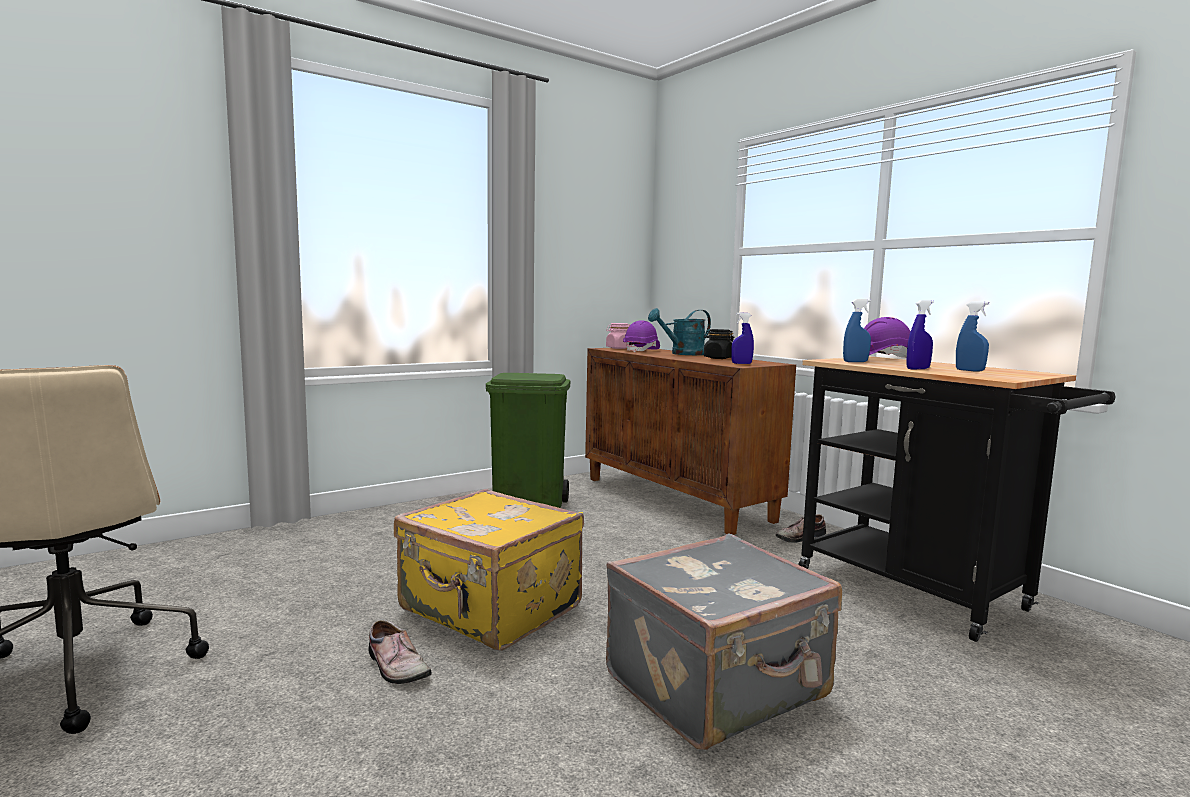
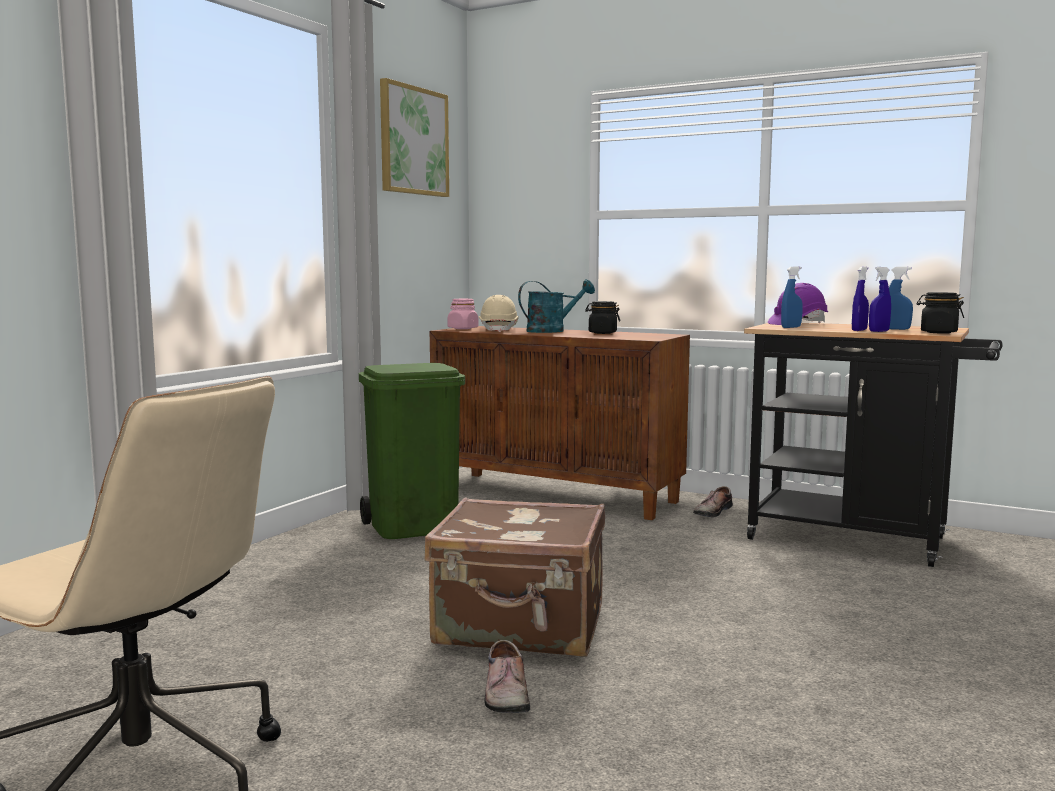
camera: 25 degrees left, 0 degrees up
(395, 666) = (504, 694): shoe -> shoe turned 60 degrees clockwise
(489, 610) = (521, 627): yellow suitcase -> brown suitcase
(588, 191) = (413, 141): none -> picture
(642, 351) = (499, 330): purple hard hat -> beige hard hat
(682, 354) = (552, 331): turquoise watering can -> turquoise watering can turned 150 degrees counterclockwise
(718, 687) = (801, 640): grey suitcase -> none
(741, 363) = (645, 337): blue spray bottle -> blue spray bottle (879, 331)
(1005, 377) = (938, 332): none -> black jar

